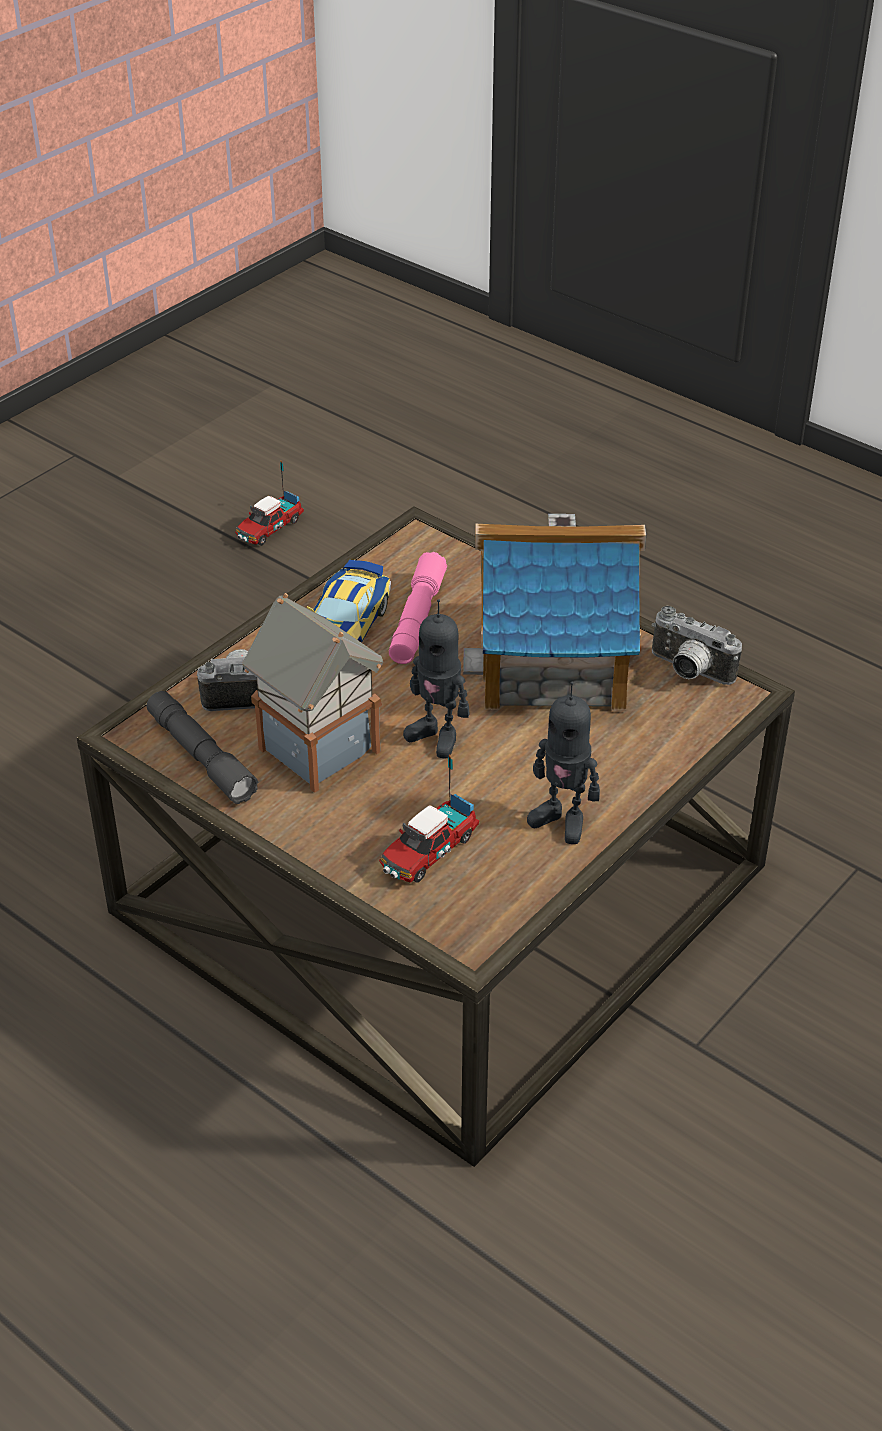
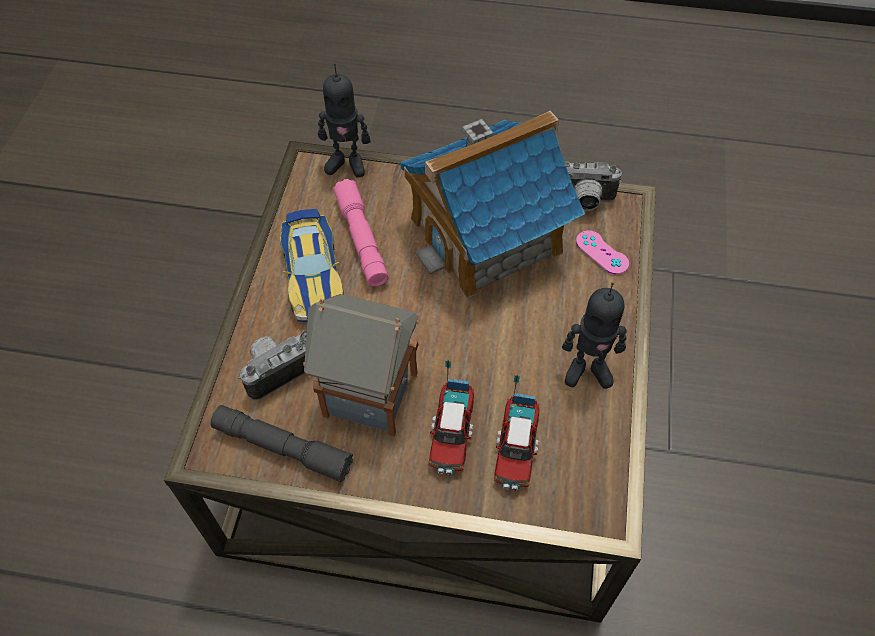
camera: 30 degrees left, 15 degrees up
(269, 529) = (131, 177): toy truck -> toy truck (451, 433)
(437, 736) = (449, 339): toy robot -> toy robot (346, 163)
(672, 726) = (602, 252): none -> pink game controller

